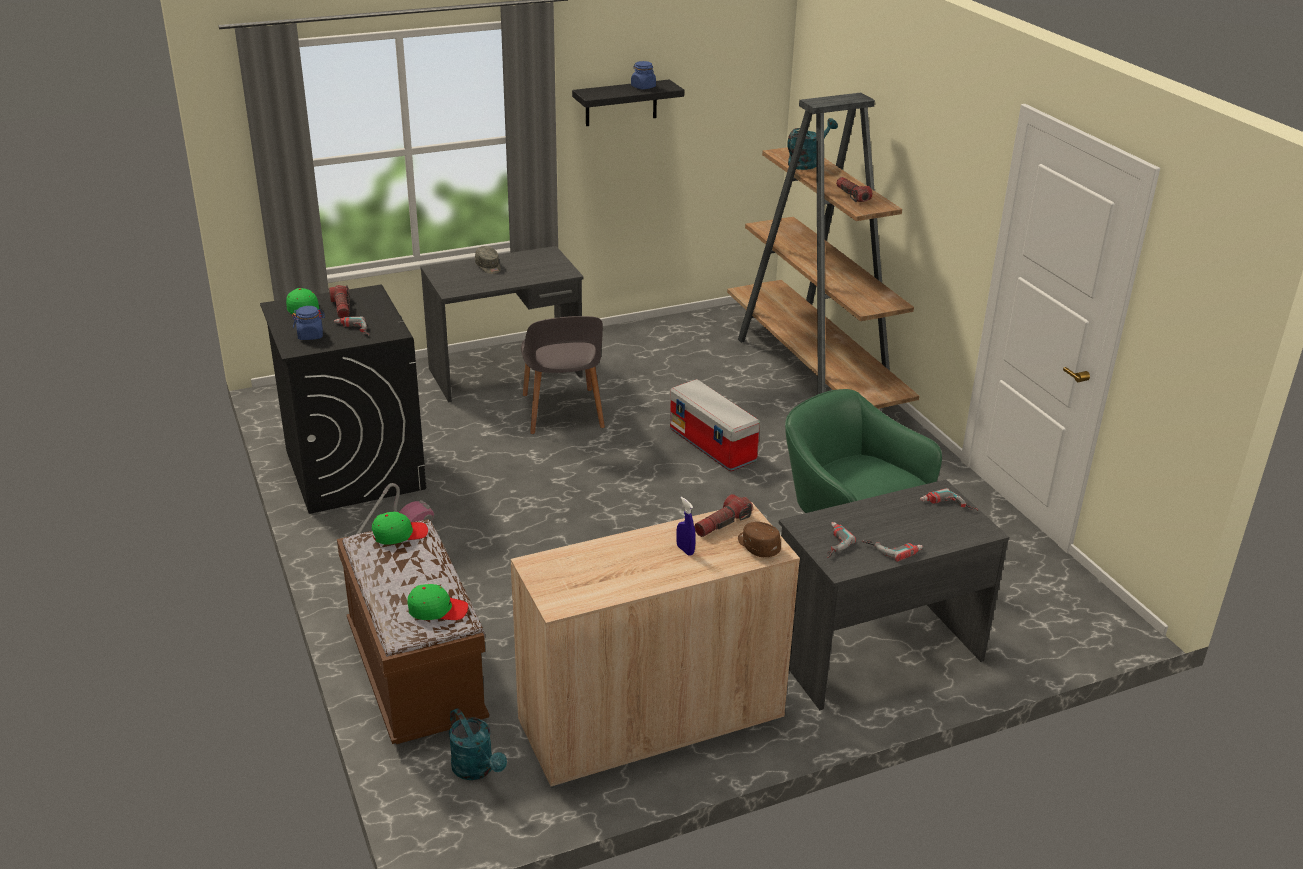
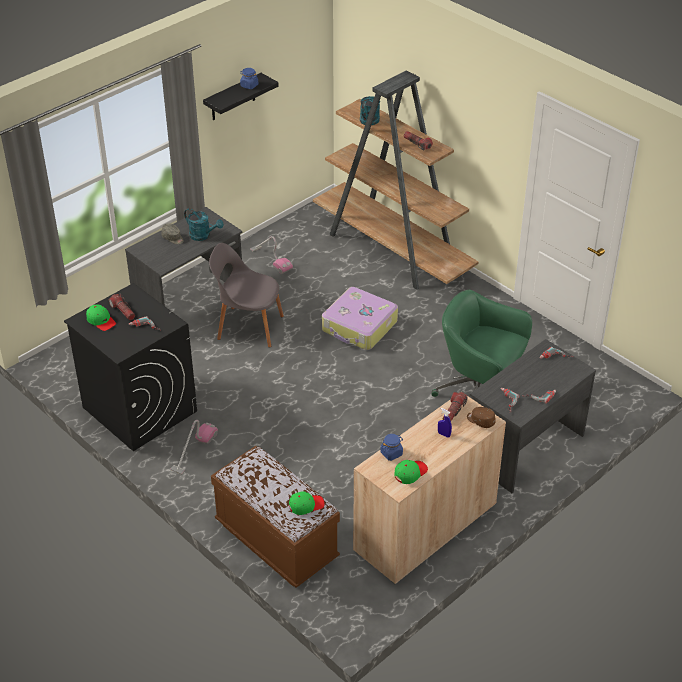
camera: 20 degrees left, 10 degrees up
(310, 335) = (120, 339): blue jar -> blue jar (391, 453)
(399, 534) = (249, 462): green cap -> green cap (410, 473)
(477, 770) = (348, 587): turquoise watering can -> turquoise watering can (203, 236)
(562, 413) = (248, 327): grey chair -> grey chair turned 135 degrees clockwise
(642, 350) = (271, 260): none -> vacuum cleaner
(713, 445) = (359, 327): storage box -> suitcase

